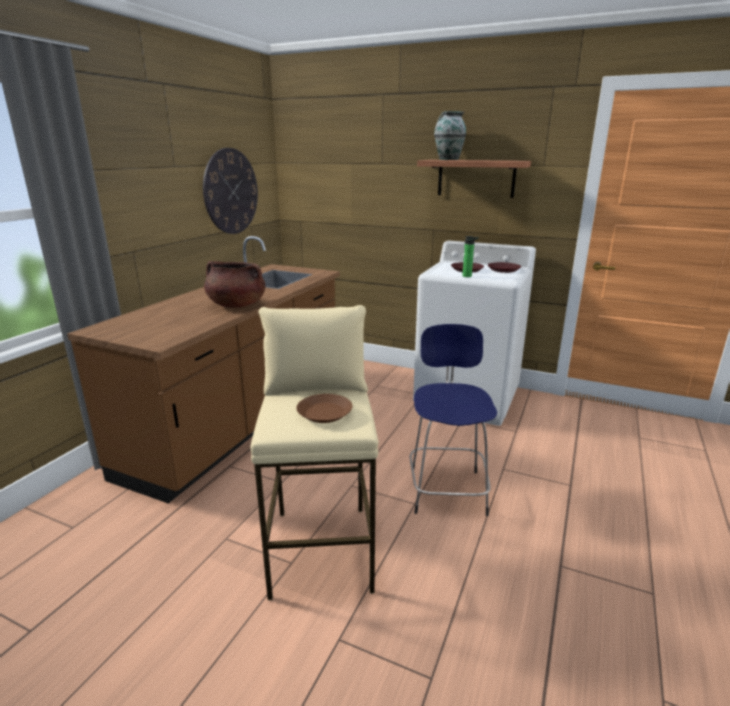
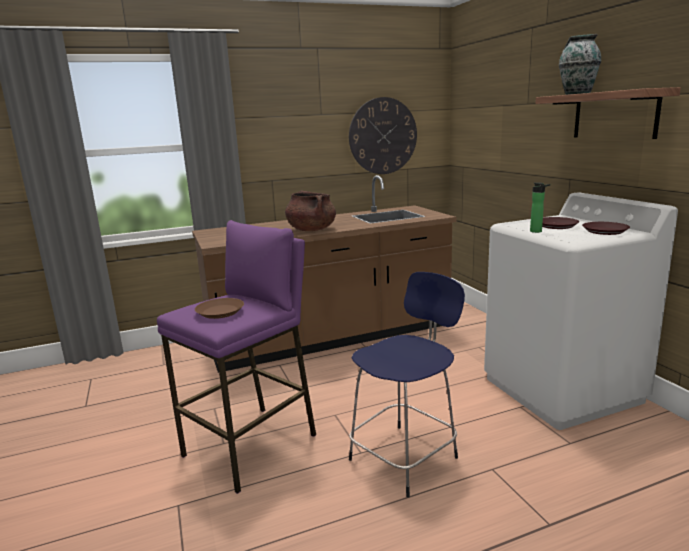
camera: 45 degrees right, 5 degrees down
(322, 548) = (252, 445): beige stool -> purple stool

